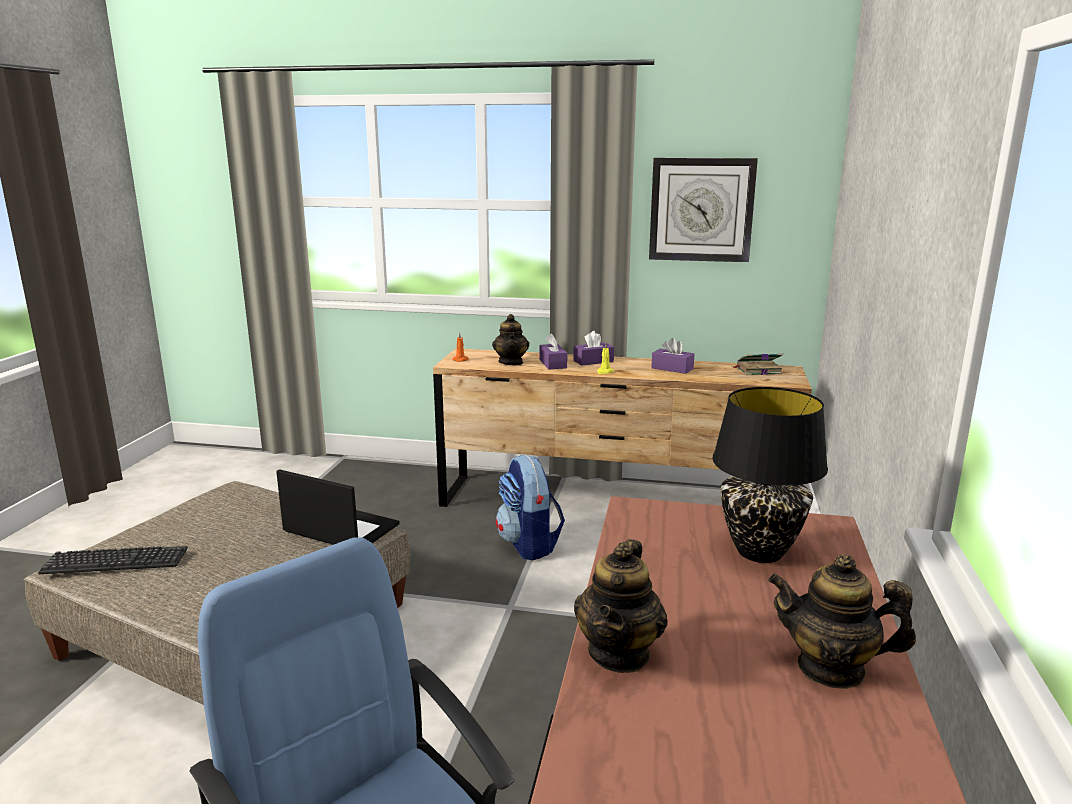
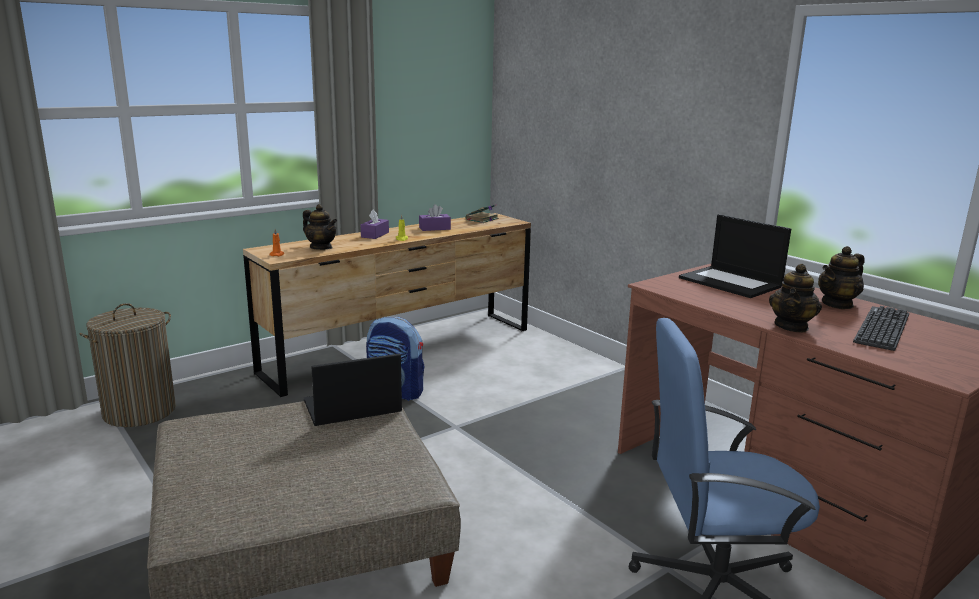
camera: 50 degrees left, 0 degrees up
(115, 561) = (229, 505): keyboard -> keyboard (882, 328)
(343, 475) = (140, 411): none -> laundry basket
(553, 364) = (353, 242): purple tissue box -> none
(619, 653) = (792, 326): teapot -> teapot turned 60 degrees clockwise
(701, 210) = (414, 104): wall clock -> none
(761, 552) = (731, 282): black table lamp -> laptop

